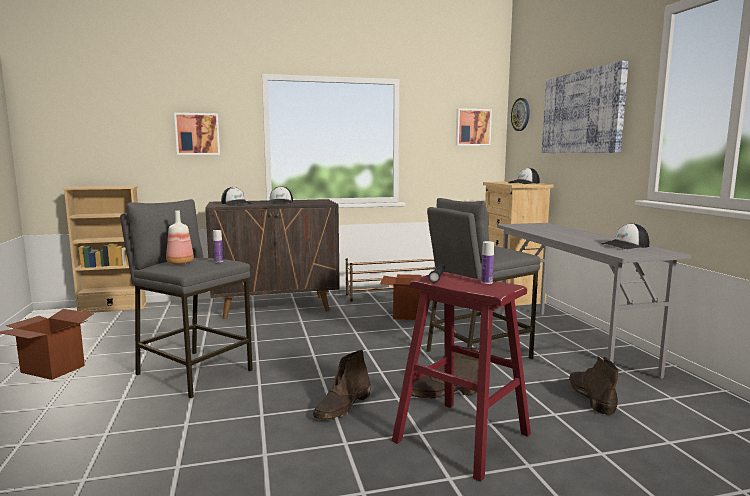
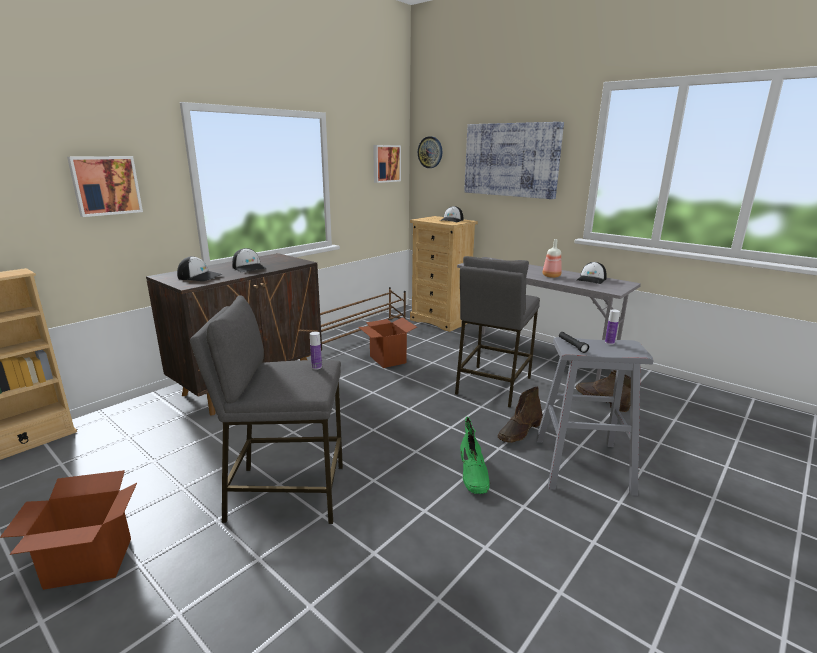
camera: 35 degrees left, 10 degrees up
(179, 263) = (280, 381): bottle -> bottle (551, 276)
(342, 407) = (473, 473): brown boot -> green boot
(462, 437) = (582, 465): red stool -> grey stool

